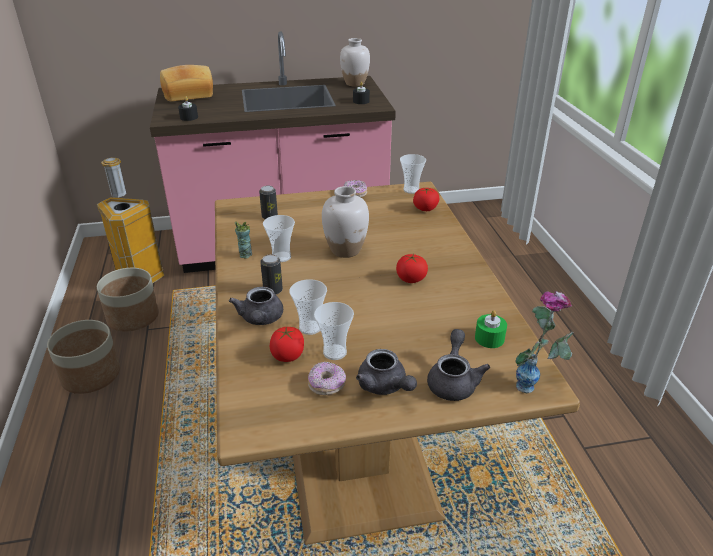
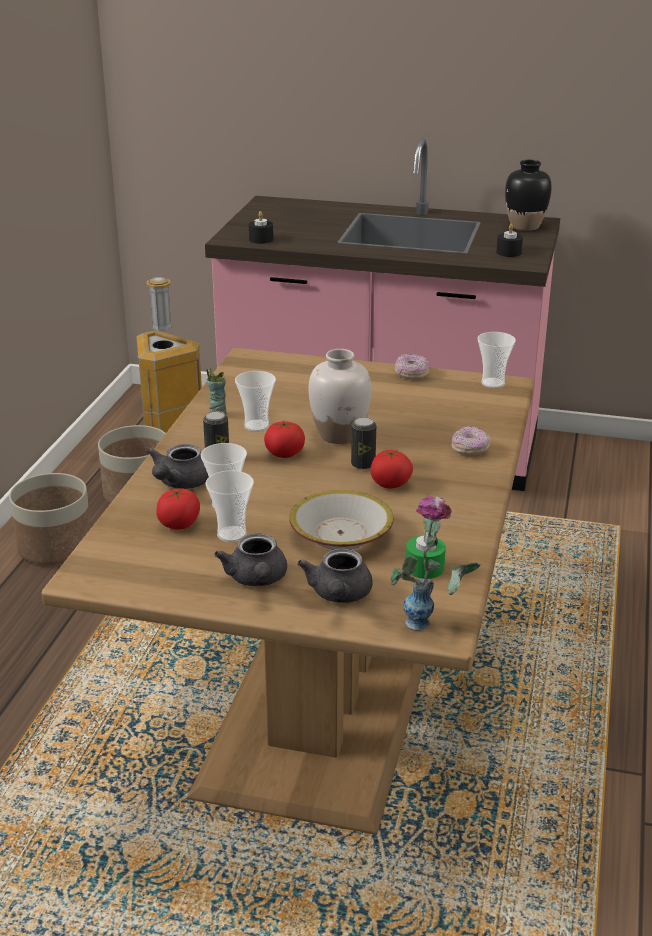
camera: 25 degrees right, 5 degrees down
(188, 94) = (285, 210): bread -> none
(269, 217) = (280, 379): can -> can (363, 464)
(327, 385) = (196, 562): donut -> donut (470, 449)
(354, 83) = (524, 226): white vase -> black vase
(412, 328) = (340, 534): none -> bowl
(425, 208) = (489, 409): tomato -> tomato (285, 454)
(453, 381) = (338, 595): grey teapot -> grey teapot turned 150 degrees clockwise

